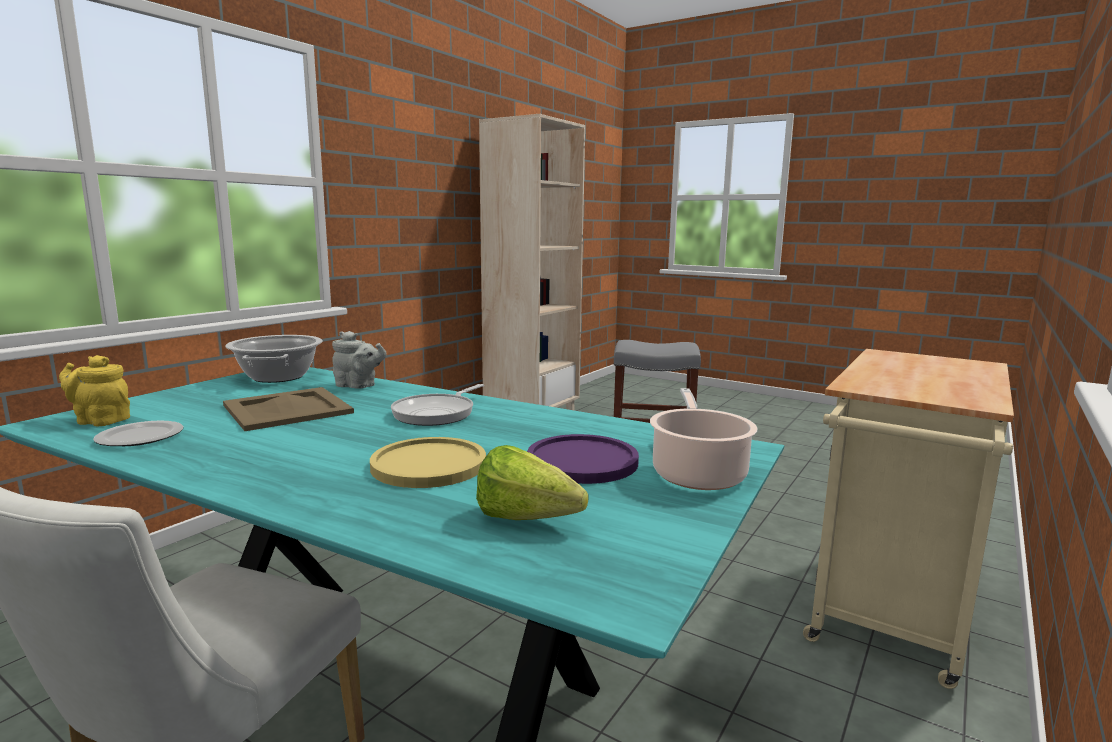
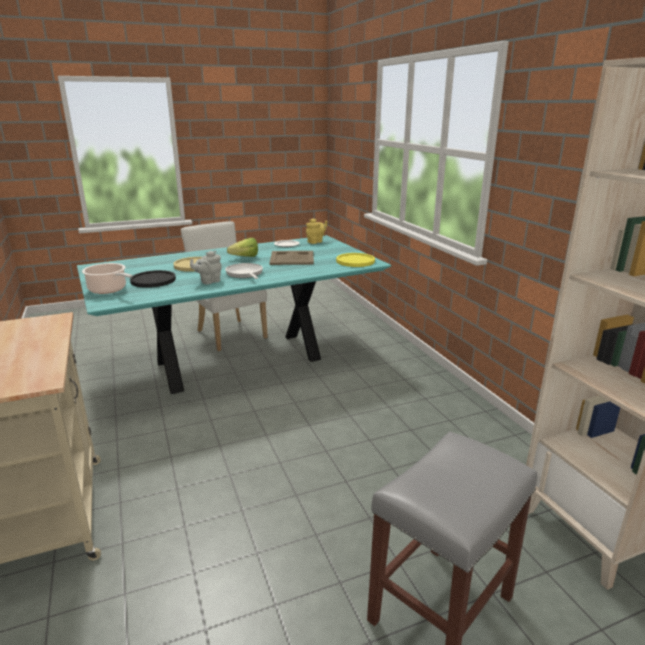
camera: 125 degrees right, 10 degrees up
(278, 377) = (355, 261): cooking pot -> yellow plate
(358, 386) = (314, 270): grey teapot -> grey teapot (209, 281)
(533, 521) = (135, 267): lettuce -> lettuce (242, 257)
(582, 461) = (153, 280): purple plate -> black plate

